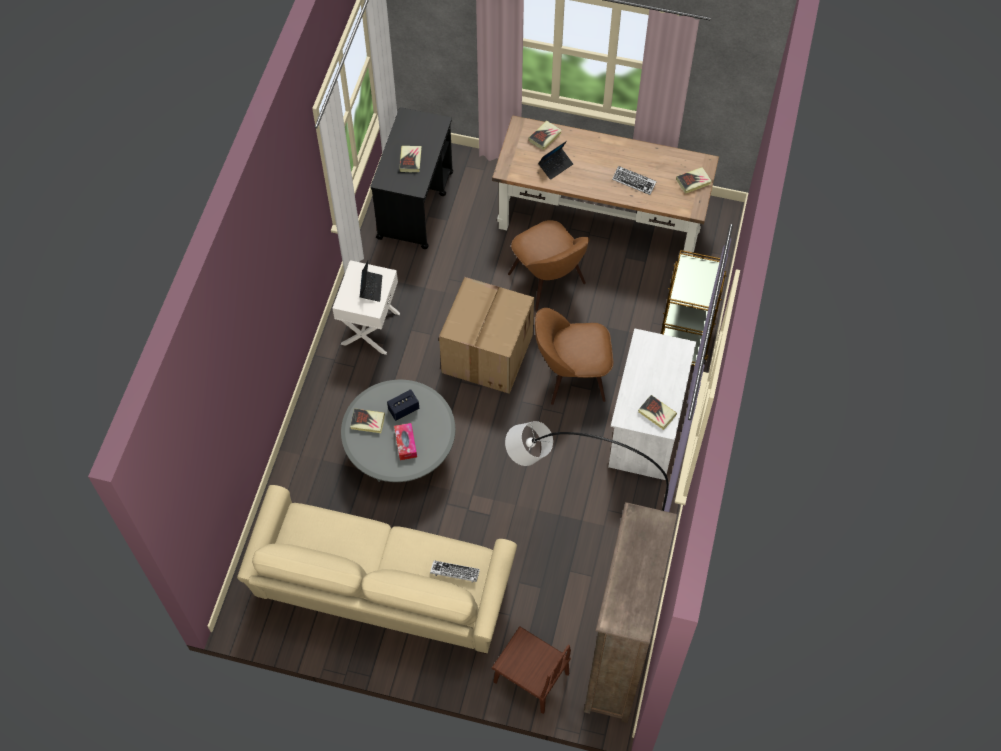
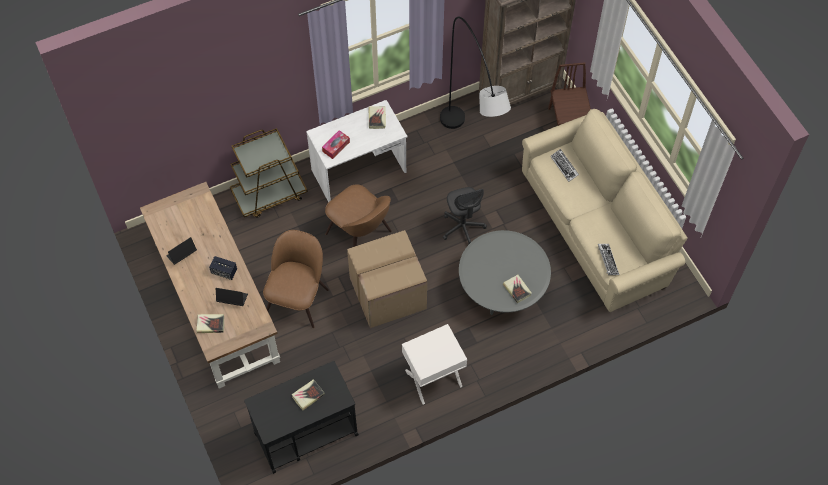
camera: 130 degrees left, 0 degrees up
(371, 288) = (430, 348): laptop -> laptop (182, 254)
(403, 409) = (489, 276): speaker -> speaker (224, 271)
(406, 444) = (510, 257): tissue box -> tissue box (336, 147)
(497, 468) = (463, 228): none -> grey office chair
(634, 182) = (206, 242): keyboard -> keyboard (607, 260)
(693, 181) = (176, 208): book -> none

